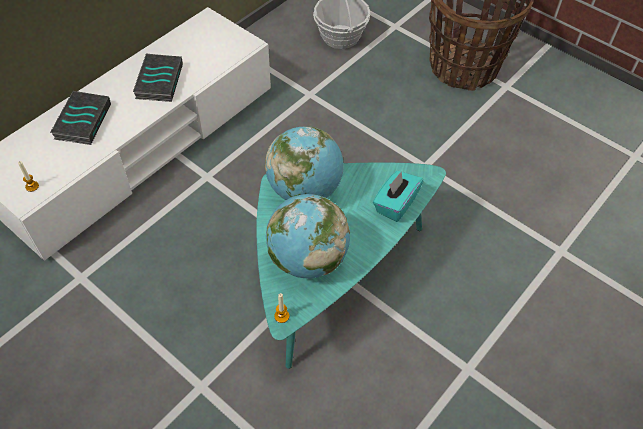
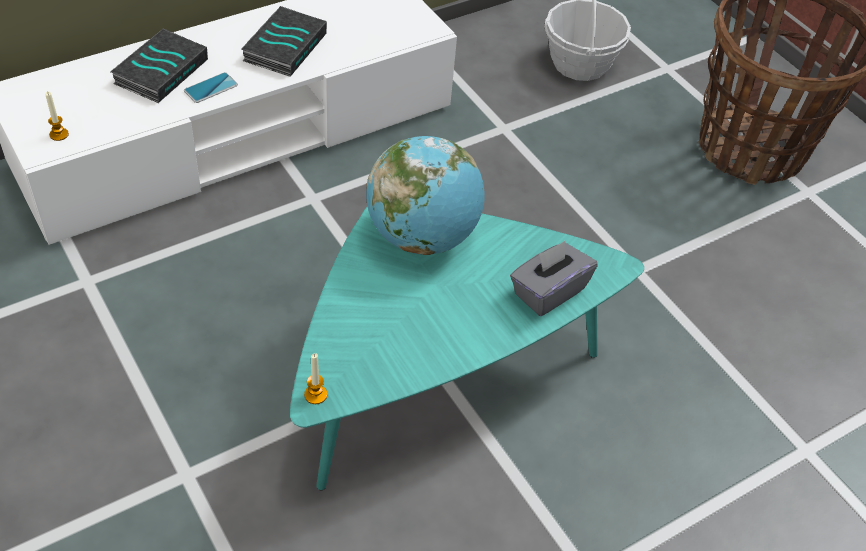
camera: 15 degrees right, 5 degrees down
(122, 124) = (211, 88): none -> phone
(307, 259) = (386, 329): globe -> none
(395, 204) = (548, 292): turquoise tissue box -> grey tissue box

